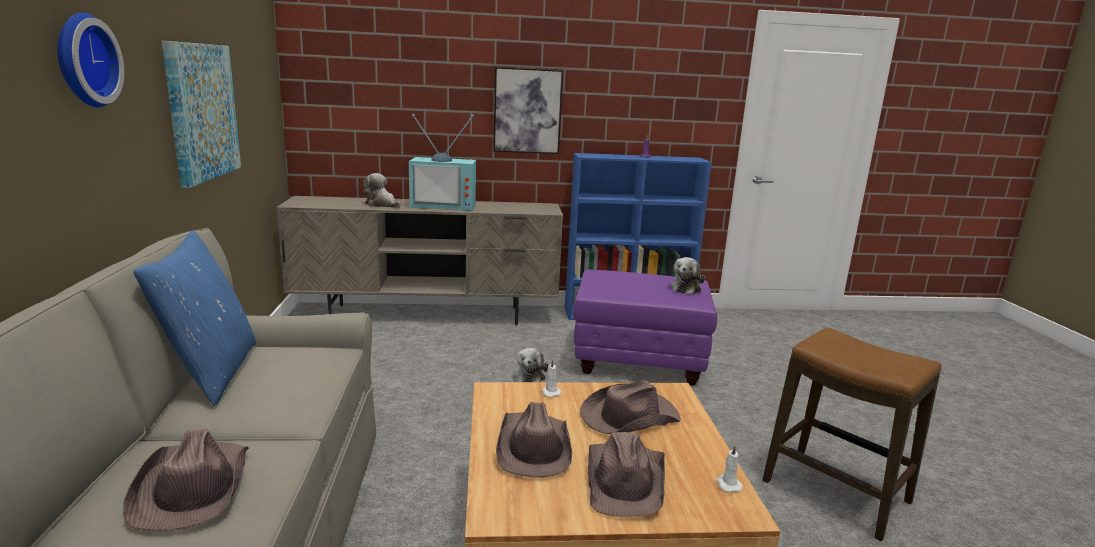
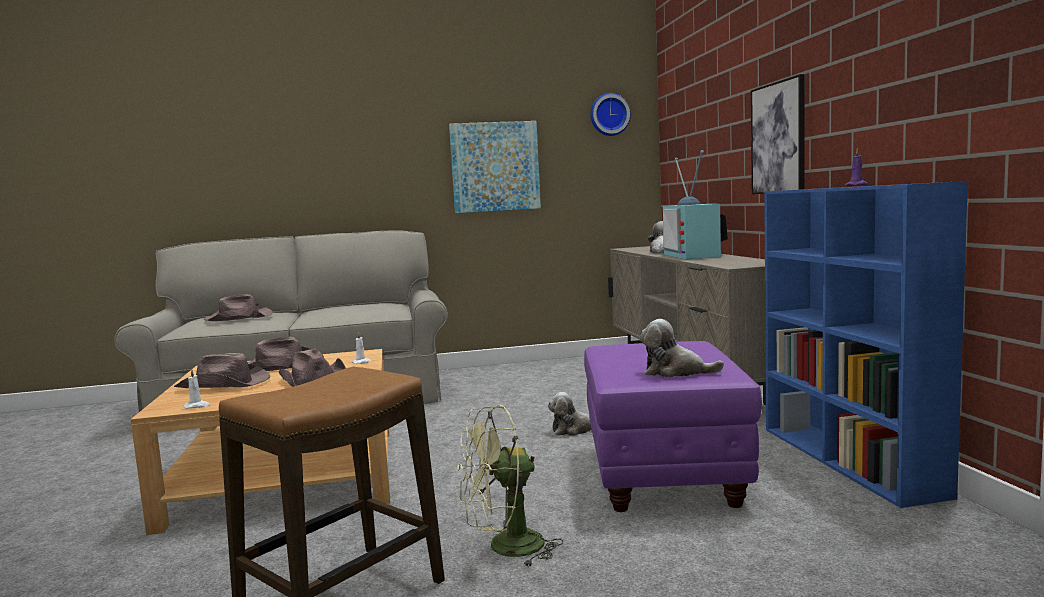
camera: 85 degrees right, 10 degrees down
(82, 60) = (369, 139): wall clock -> wall clock (609, 115)
(212, 372) = (356, 304): blue pillow -> none
(751, 426) = (505, 548): none -> green fan

